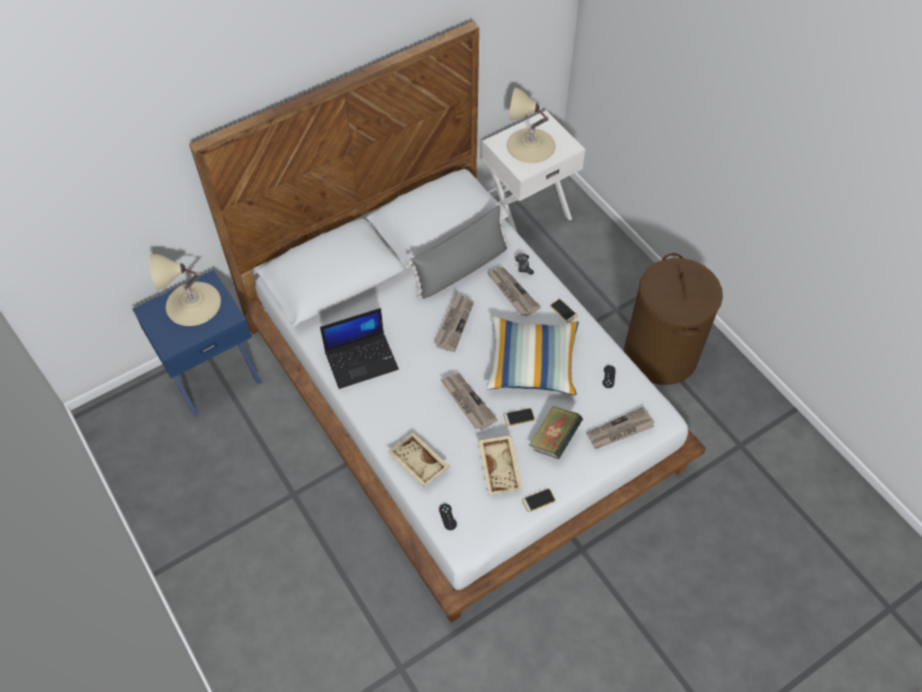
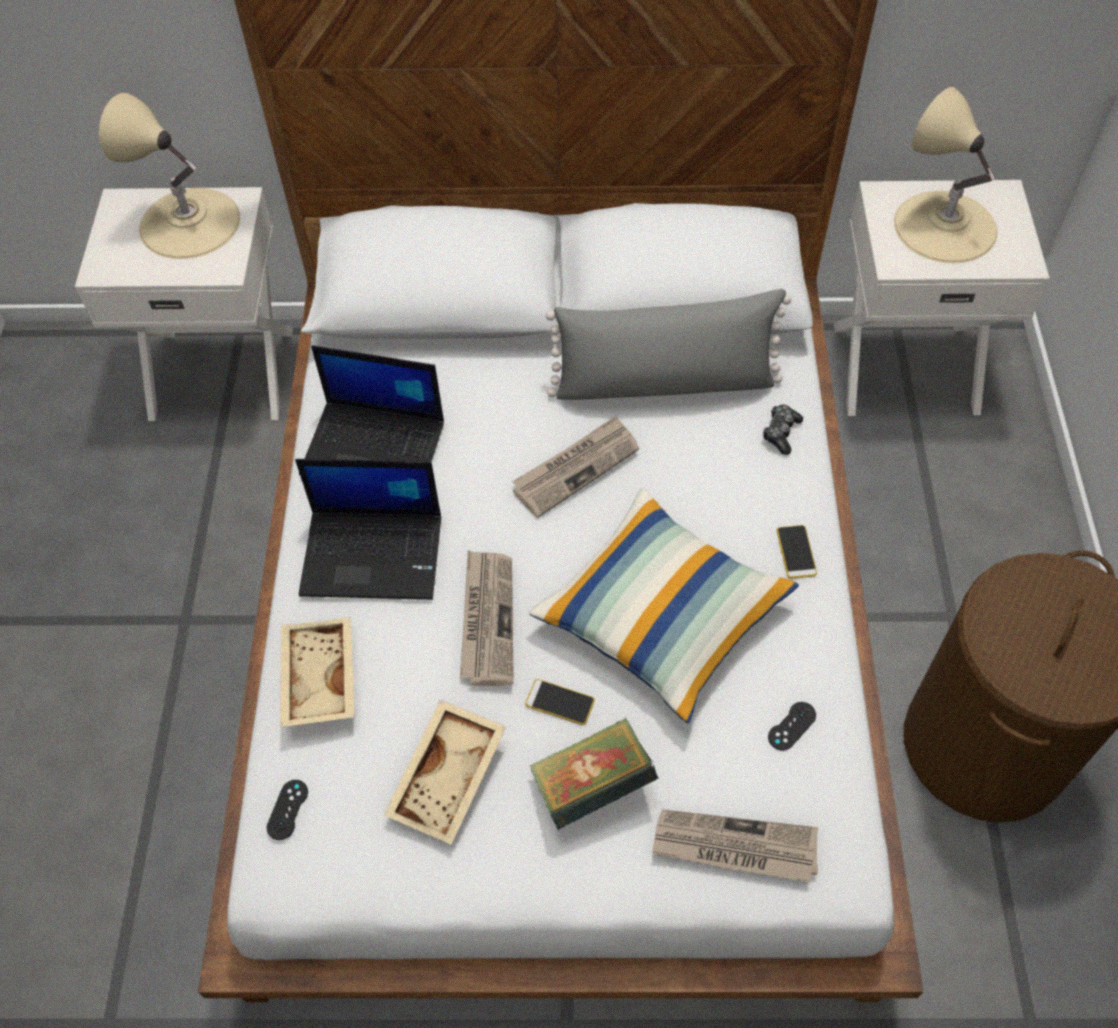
camera: 35 degrees right, 0 degrees up
(213, 374) = (223, 371): blue nightstand -> white nightstand
(399, 402) = (374, 553): none -> laptop
(512, 292) = (722, 468): newspaper -> none
(538, 500) = (471, 886): phone -> none

